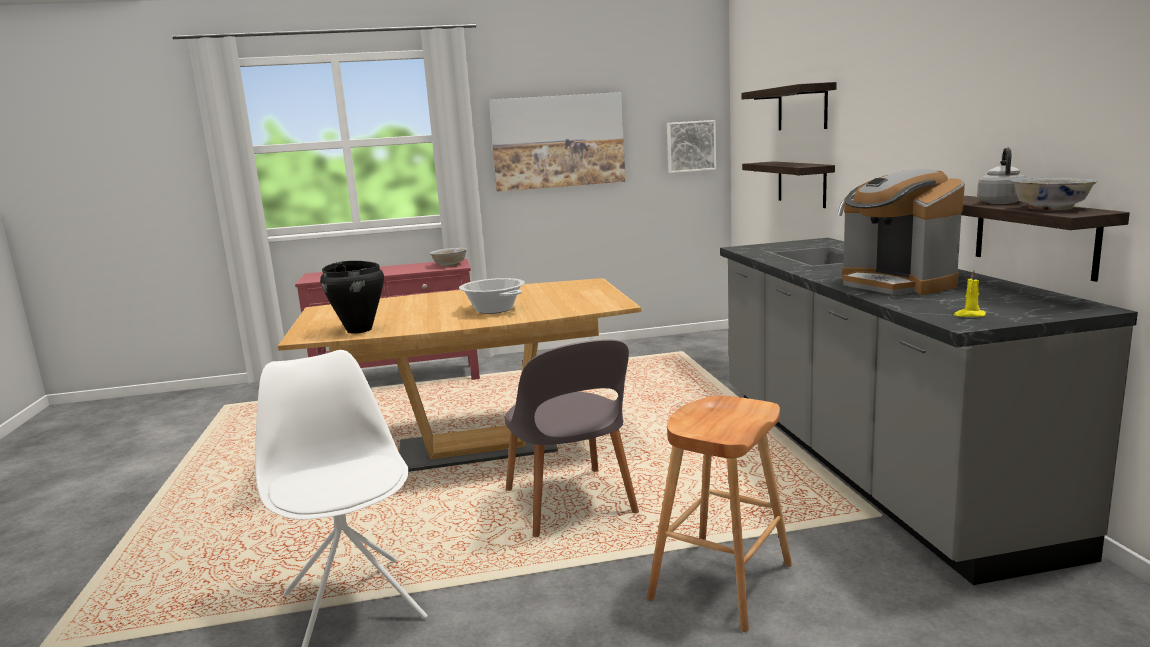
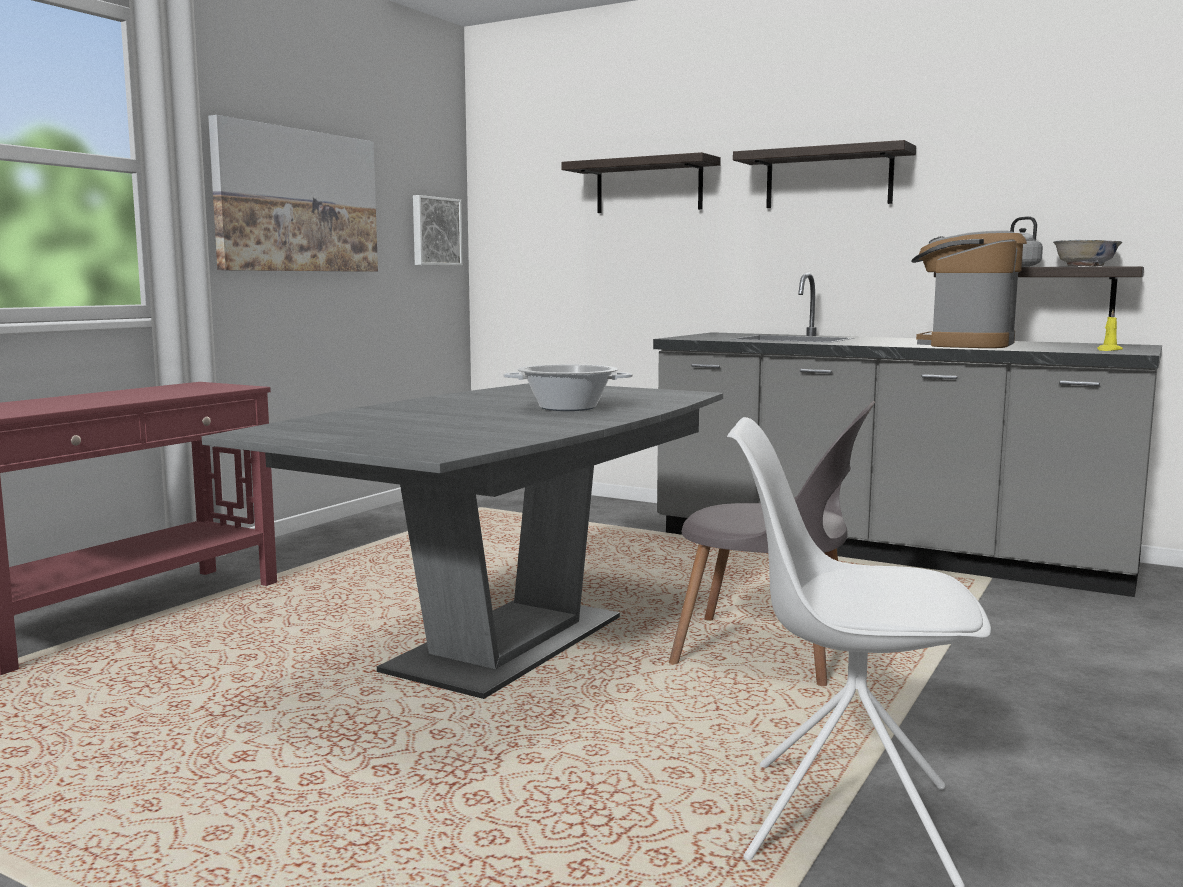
camera: 50 degrees left, 5 degrees down
(359, 330) = (485, 437): black cooking pot -> none
(450, 265) = (213, 387): white bowl -> none
(477, 448) = (507, 644): brown dining table -> grey dining table
(721, 582) = (1034, 653): brown stool -> none
(801, 183) = (649, 274): shelf -> shelf (828, 178)
(896, 284) = (964, 344): coffee machine -> coffee machine turned 105 degrees clockwise

